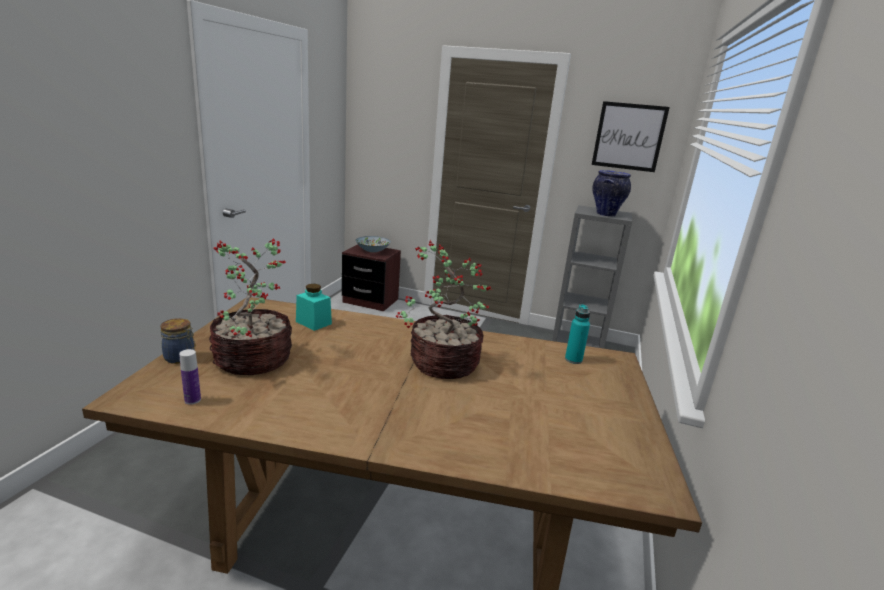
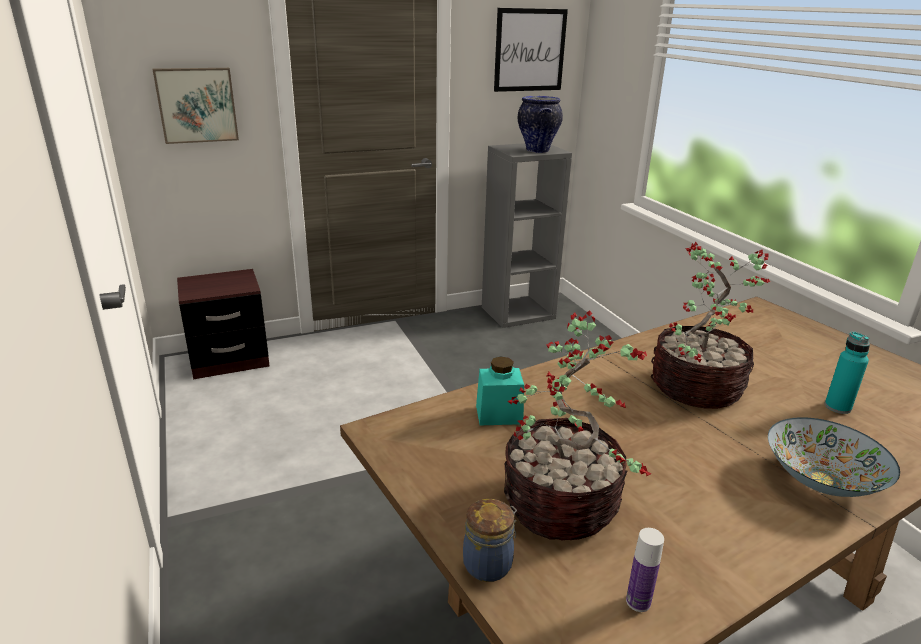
camera: 40 degrees left, 5 degrees up
(372, 251) = (219, 283): bowl -> bowl (822, 480)
(389, 143) = (197, 105): none -> picture
(573, 360) = (747, 326): turquoise bottle -> turquoise bottle (837, 407)

